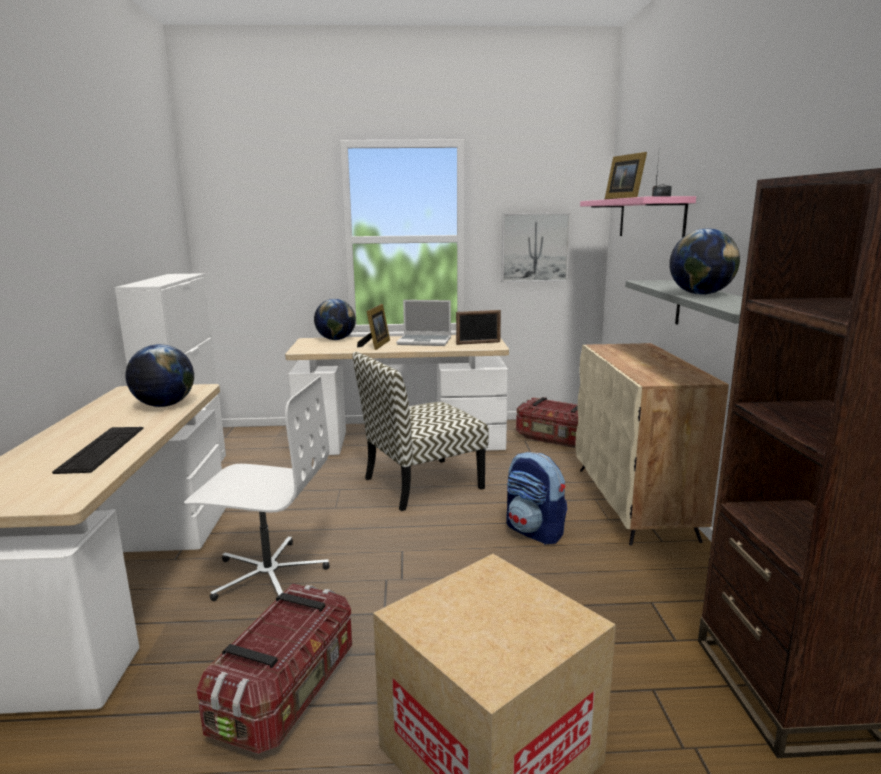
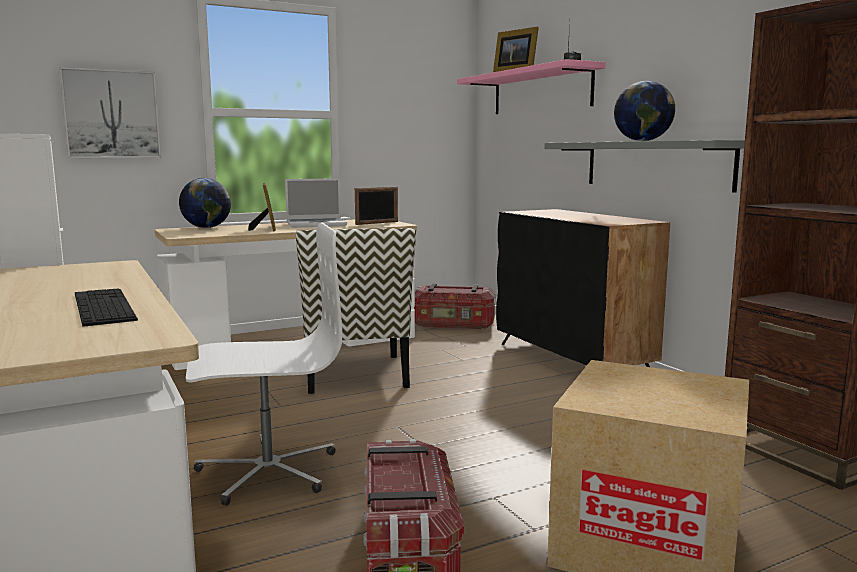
camera: 25 degrees left, 5 degrees down
(164, 405) = (102, 276): globe -> none
(421, 484) = (356, 374): chair -> chair turned 45 degrees counterclockwise
(534, 247) = (408, 127): picture -> picture (111, 114)
(535, 531) = (510, 392): backpack -> none
(634, 502) = (573, 359): beige cabinet -> black cabinet

